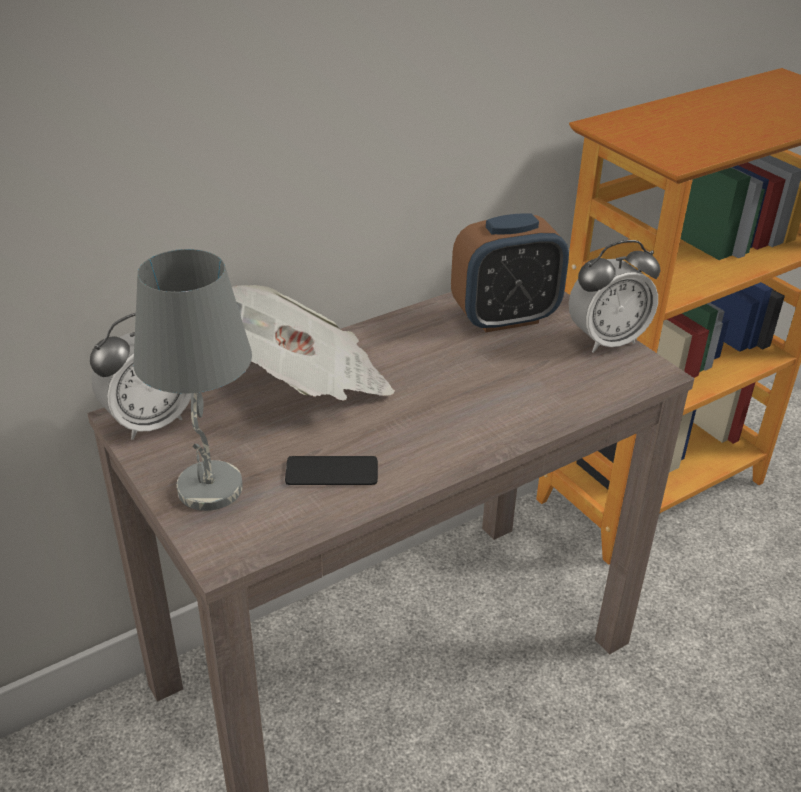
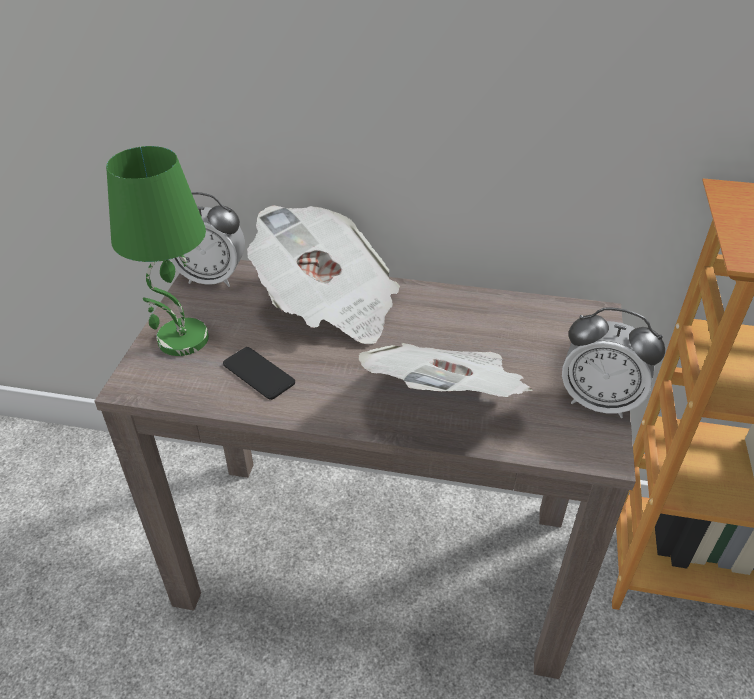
camera: 45 degrees right, 5 degrees up
(211, 489) = (182, 340): grey table lamp -> green table lamp
(505, 318) = (538, 335): alarm clock -> none
(510, 399) = (447, 399): none -> newspaper

